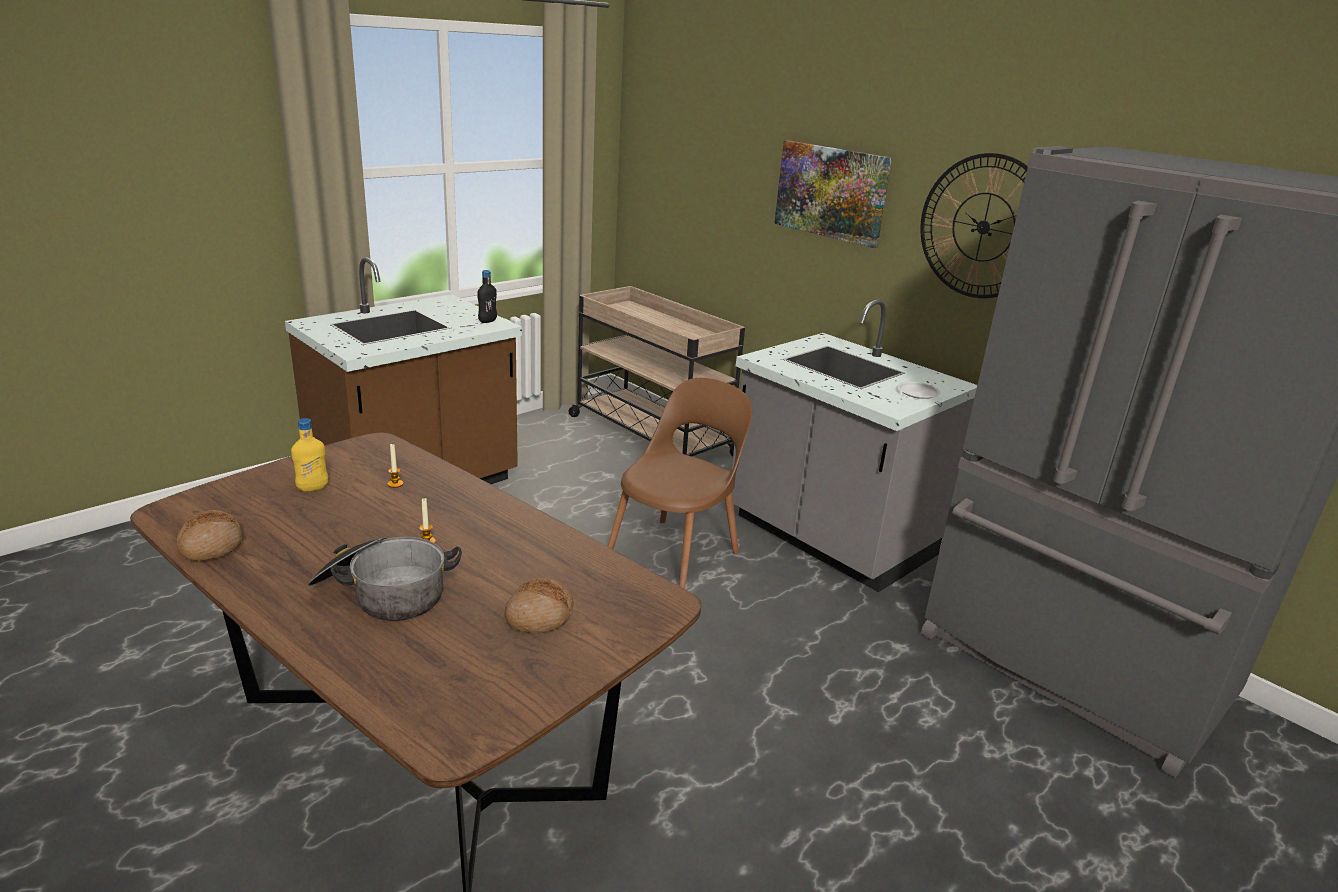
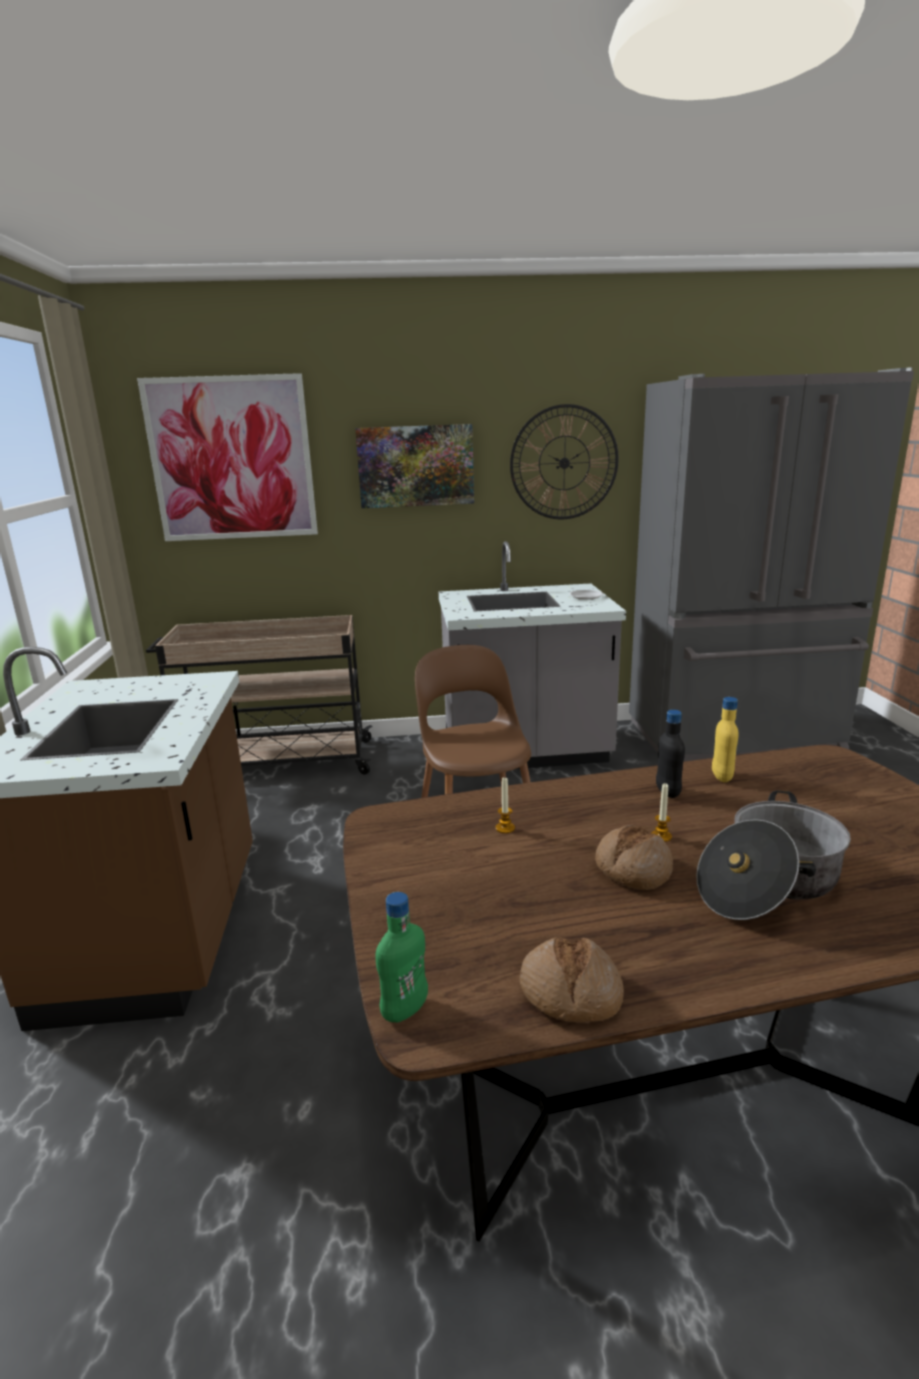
camera: 50 degrees left, 5 degrees down
(177, 503) = (405, 1010): none -> green bottle
(313, 488) = (465, 883): yellow bottle -> yellow bottle (722, 776)
(487, 321) = (193, 680): black bottle -> black bottle (667, 792)
(539, 615) = (837, 810): bread -> bread (632, 869)
(694, 150) = (232, 459): none -> picture

